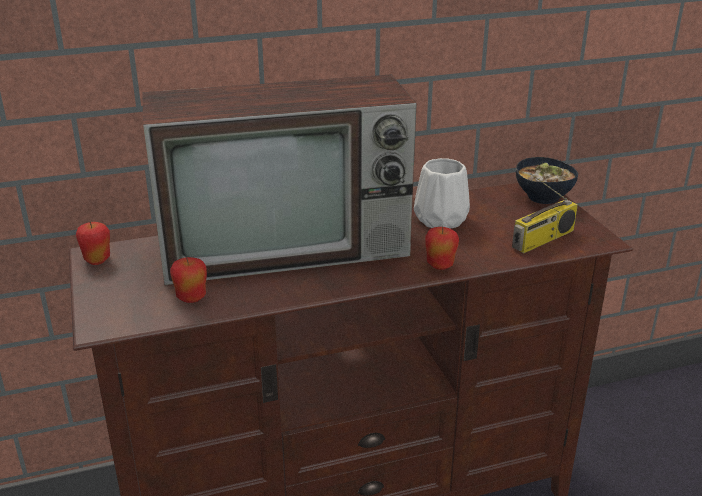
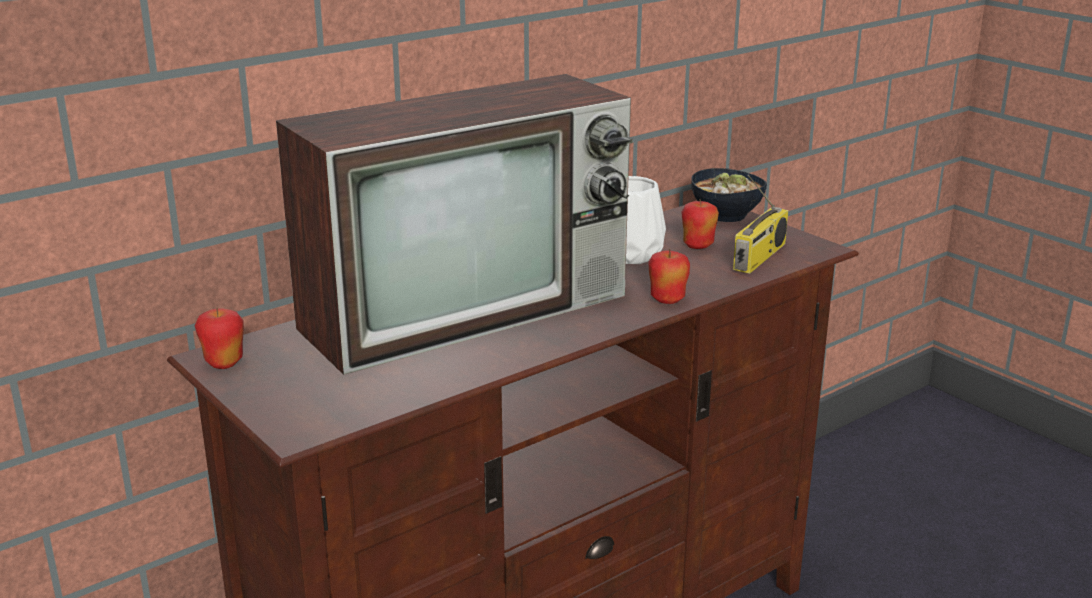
camera: 20 degrees left, 5 degrees down
(191, 298) = (393, 383): apple -> apple (698, 246)

